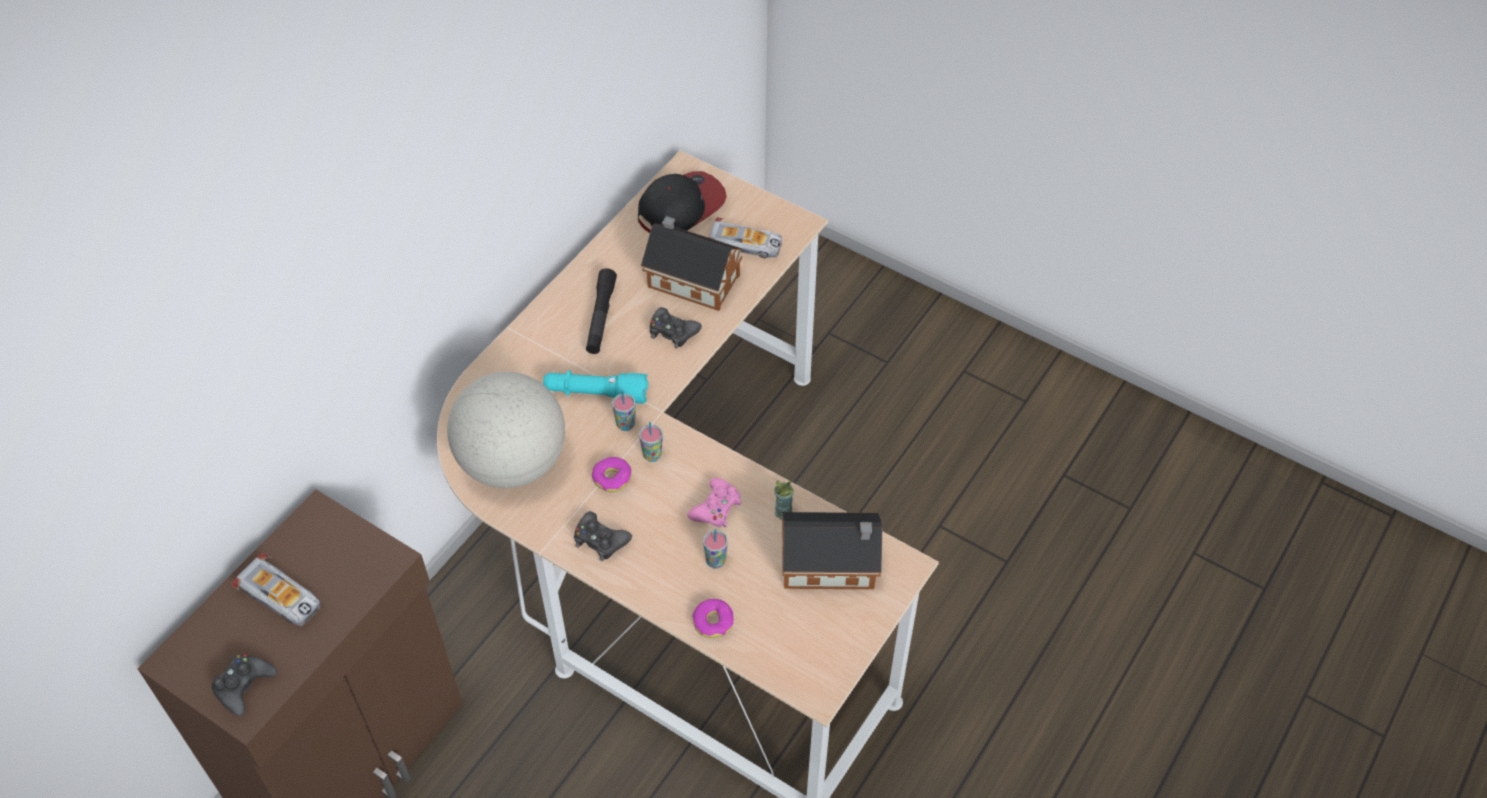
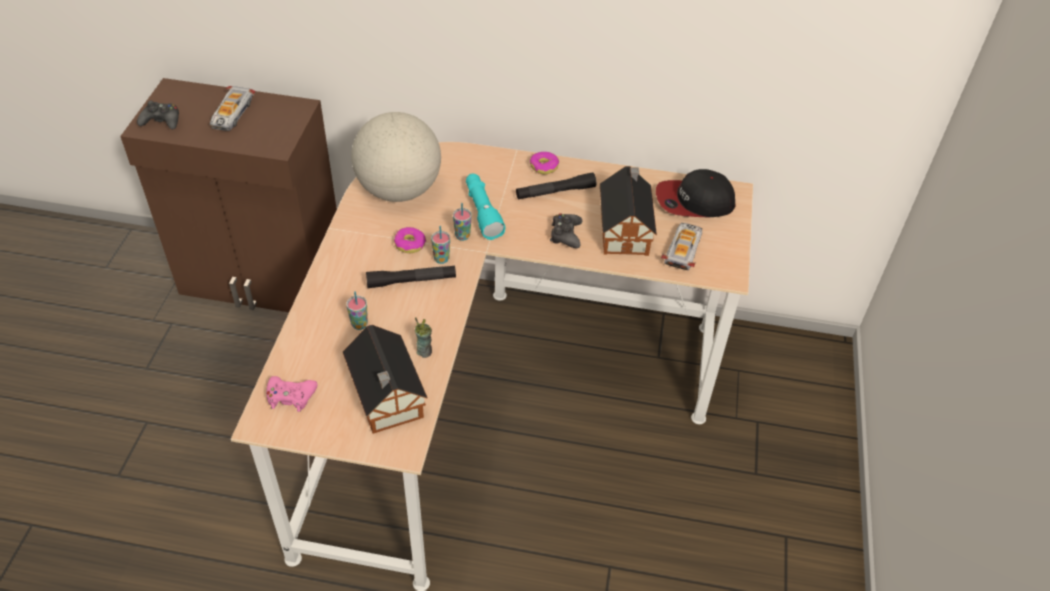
camera: 65 degrees right, 5 degrees down
(600, 540) = (352, 255): black game controller -> none
(672, 494) = (411, 281): none -> black flashlight
(681, 207) = (694, 201): cap -> cap turned 150 degrees clockwise
(713, 622) = (303, 339): donut -> donut (544, 166)
(716, 508) = (409, 310): pink game controller -> pink game controller (290, 396)
(746, 244) = (683, 249): toy car -> toy car turned 150 degrees counterclockwise

